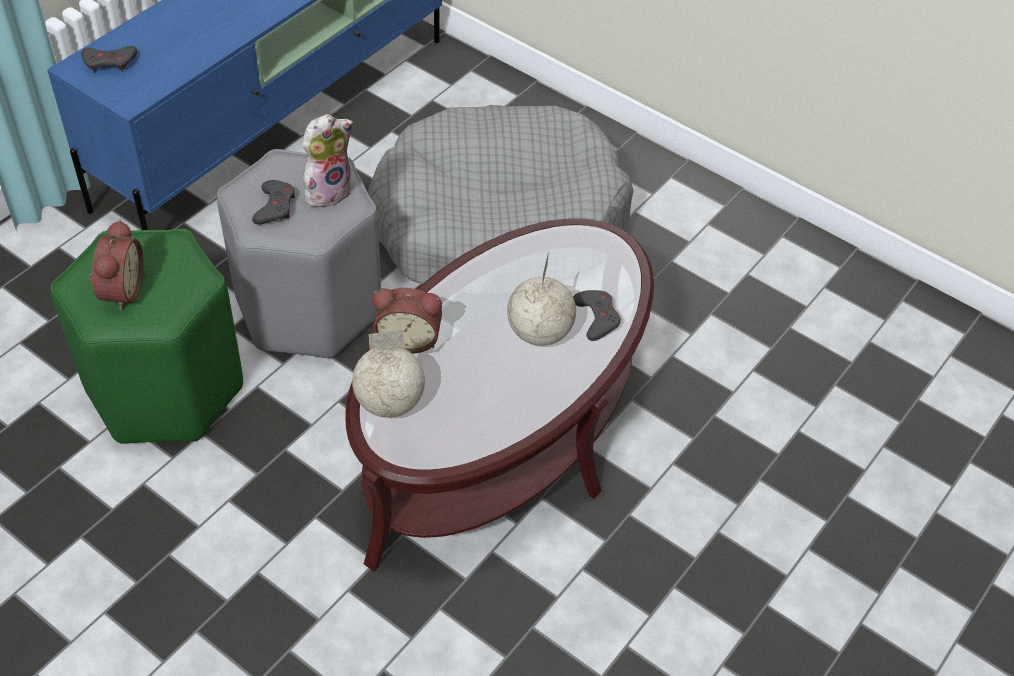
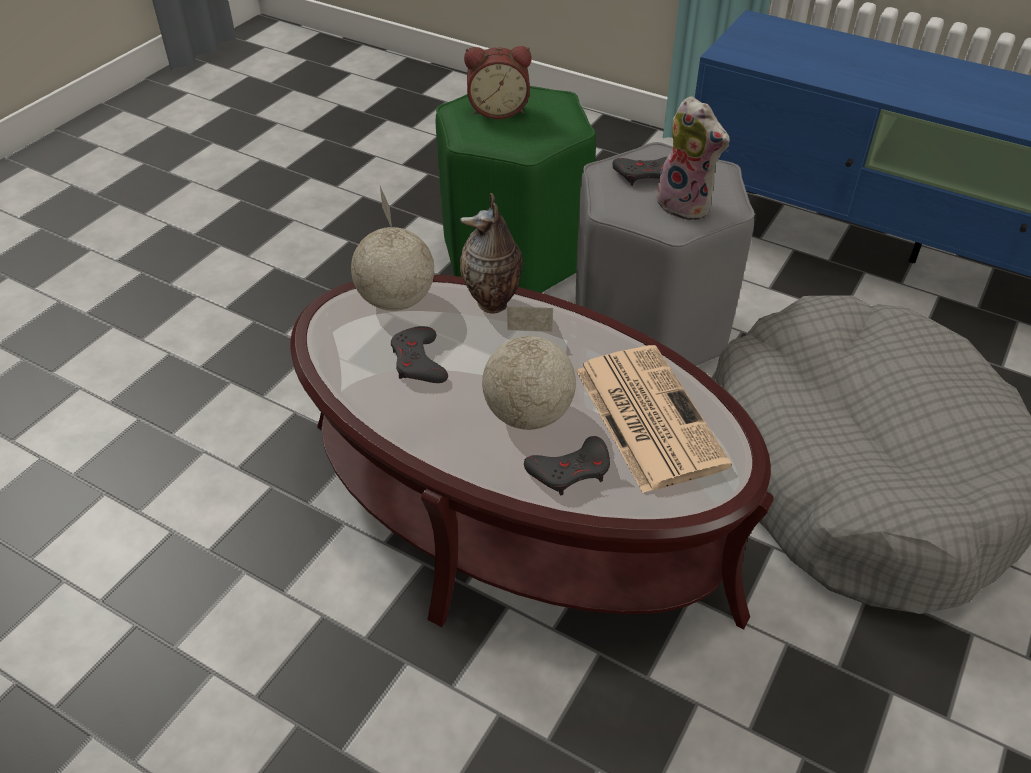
camera: 85 degrees right, 5 degrees down
(110, 62) = (777, 34): grey game controller -> grey game controller (418, 362)
(409, 338) = (493, 304): alarm clock -> vase
(550, 269) = (646, 415): none -> newspaper

